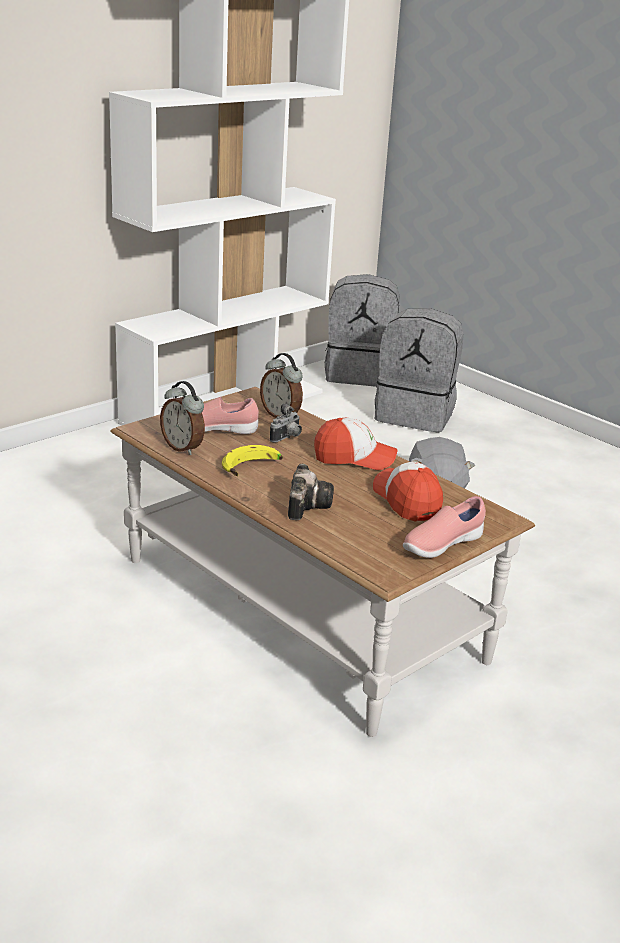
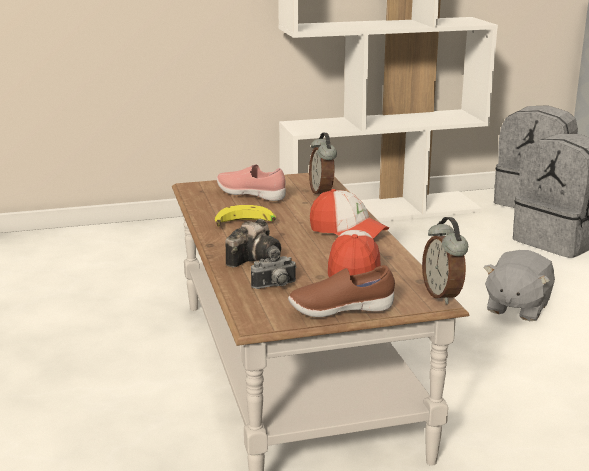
camera: 30 degrees right, 5 degrees down
(183, 448) = (208, 203): alarm clock -> alarm clock (443, 295)
(287, 438) = (306, 209): camera -> camera (275, 286)
(441, 545) = (340, 310): pink shoe -> brown shoe

